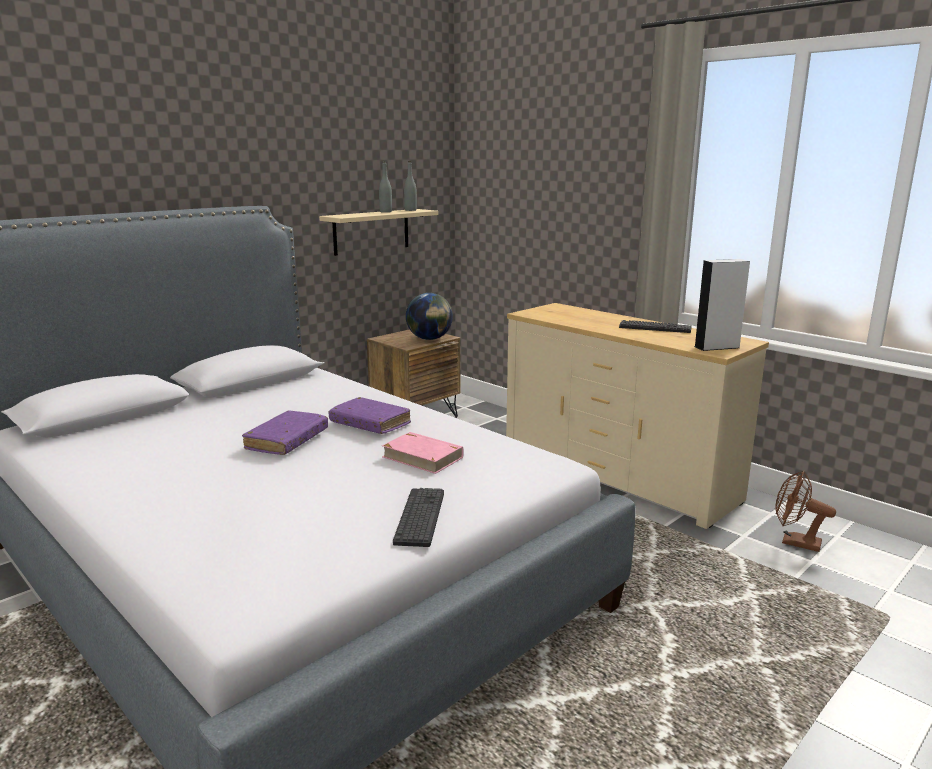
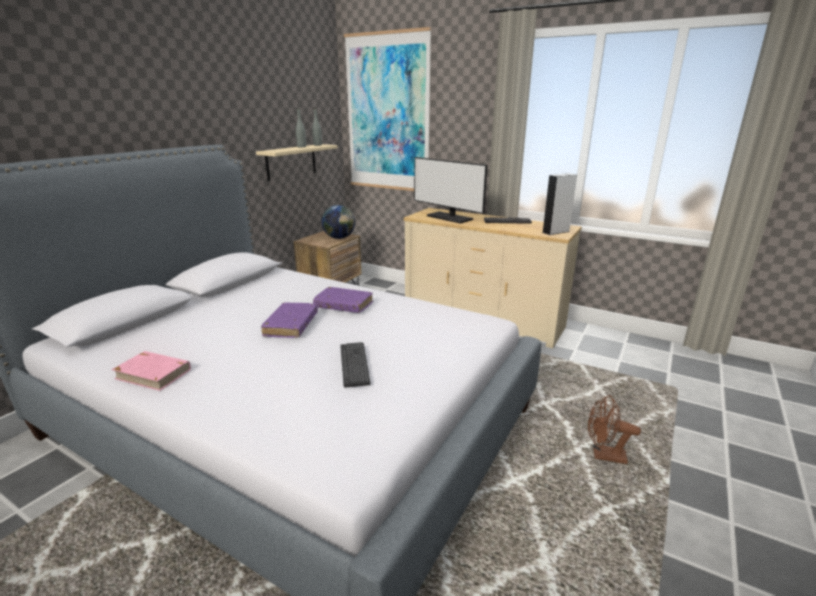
camera: 15 degrees left, 5 degrees up
(420, 517) = (428, 372): keyboard -> keyboard (354, 364)
(422, 457) = (398, 327): pink book -> pink book (153, 374)
(511, 169) = (388, 114): none -> picture
(572, 318) = (449, 218): none -> monitor
(794, 542) = (605, 350): brown fan -> brown fan (603, 455)

